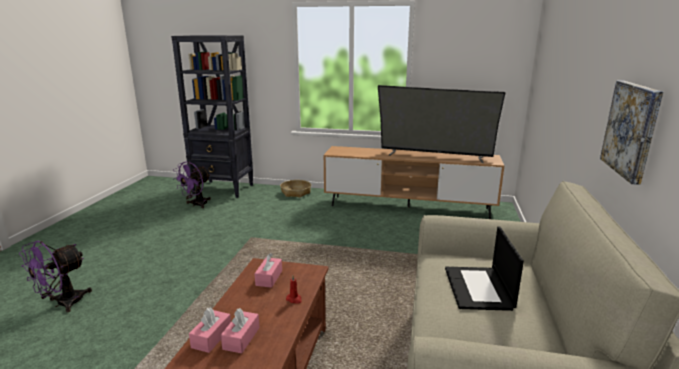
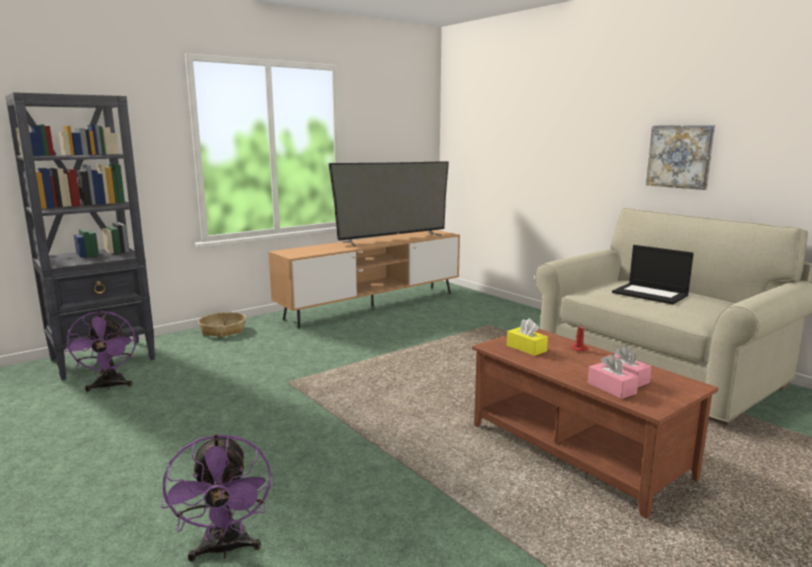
camera: 50 degrees left, 5 degrees down
(269, 278) = (526, 348): pink tissue box -> yellow tissue box

